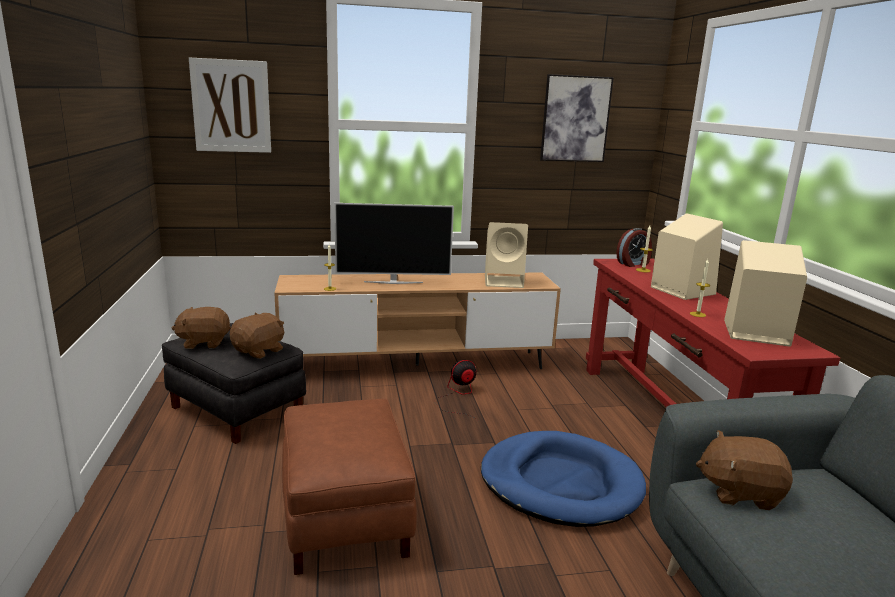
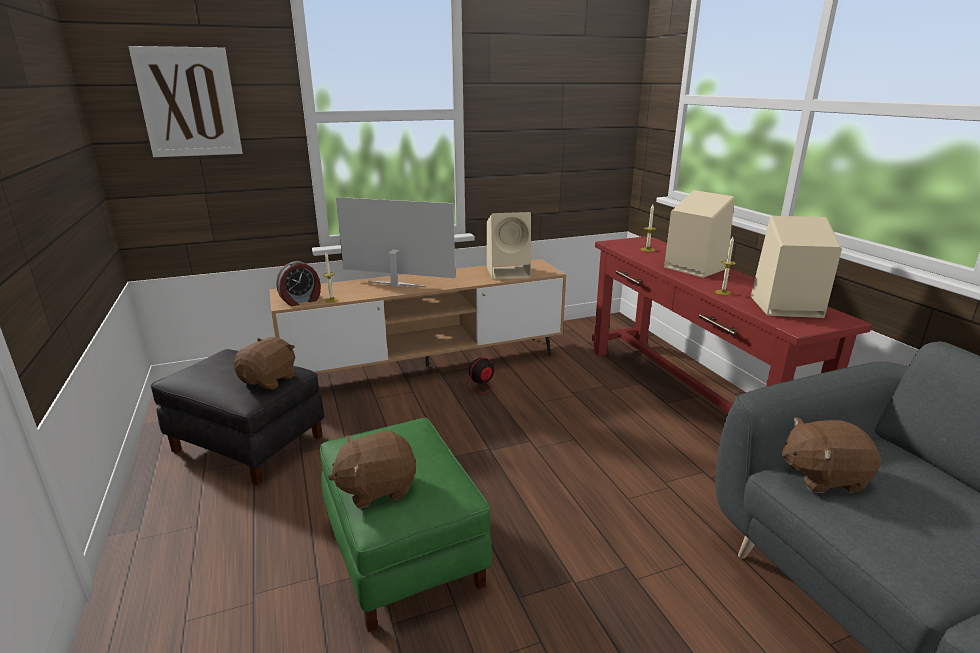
camera: 10 degrees left, 5 degrees up
(204, 342) = (202, 378): brown plush toy -> brown plush toy (377, 488)
(346, 517) = (405, 552): brown ottoman -> green ottoman
(393, 282) = (396, 285): television -> television turned 150 degrees counterclockwise
(560, 483) = (608, 476): blue dog bed -> none
(575, 119) = (562, 98): picture -> none
(633, 264) = (635, 243): alarm clock -> alarm clock (301, 301)

